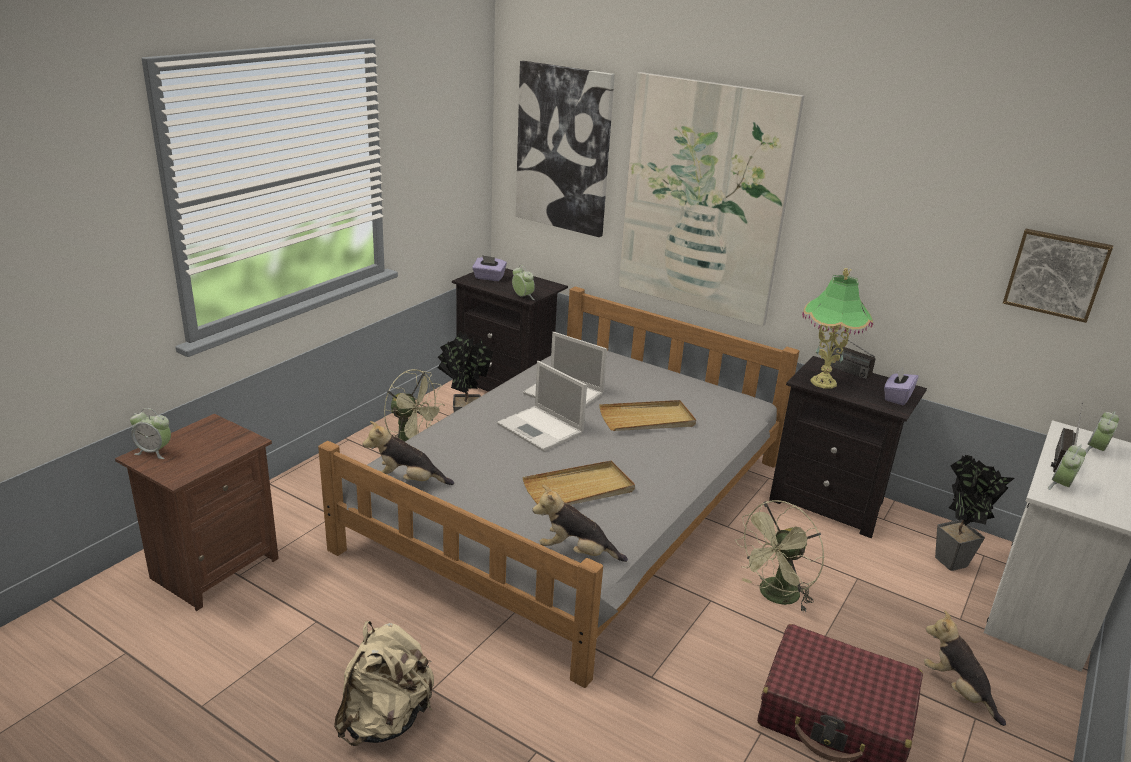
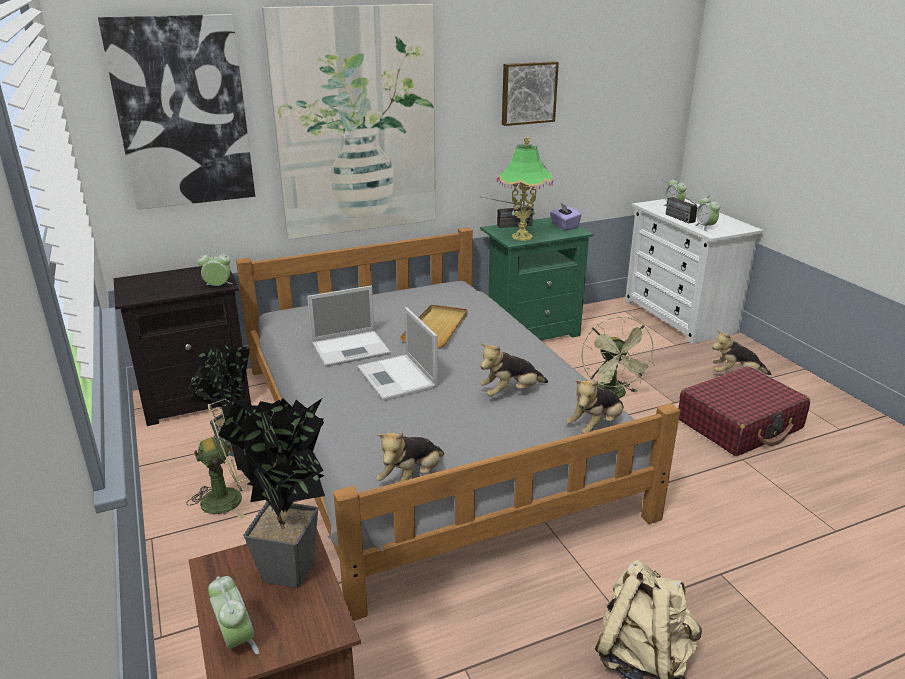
camera: 55 degrees left, 0 degrees up
(154, 452) = (236, 640): alarm clock -> alarm clock turned 75 degrees counterclockwise
(489, 278) = (145, 288): purple tissue box -> none
(541, 429) = (398, 378): laptop -> laptop turned 75 degrees clockwise
(579, 489) = (511, 392): beige tray -> plush toy
(831, 502) = (530, 331): black nightstand -> green nightstand
(952, 565) = (626, 324): potted plant -> potted plant (294, 576)
(1056, 274) = (617, 102): picture -> picture (528, 93)

